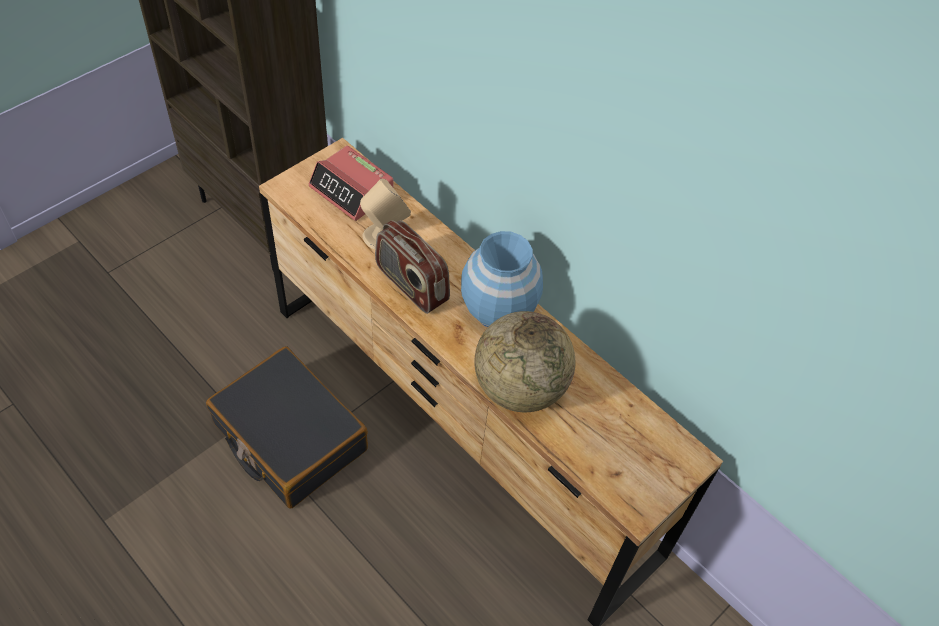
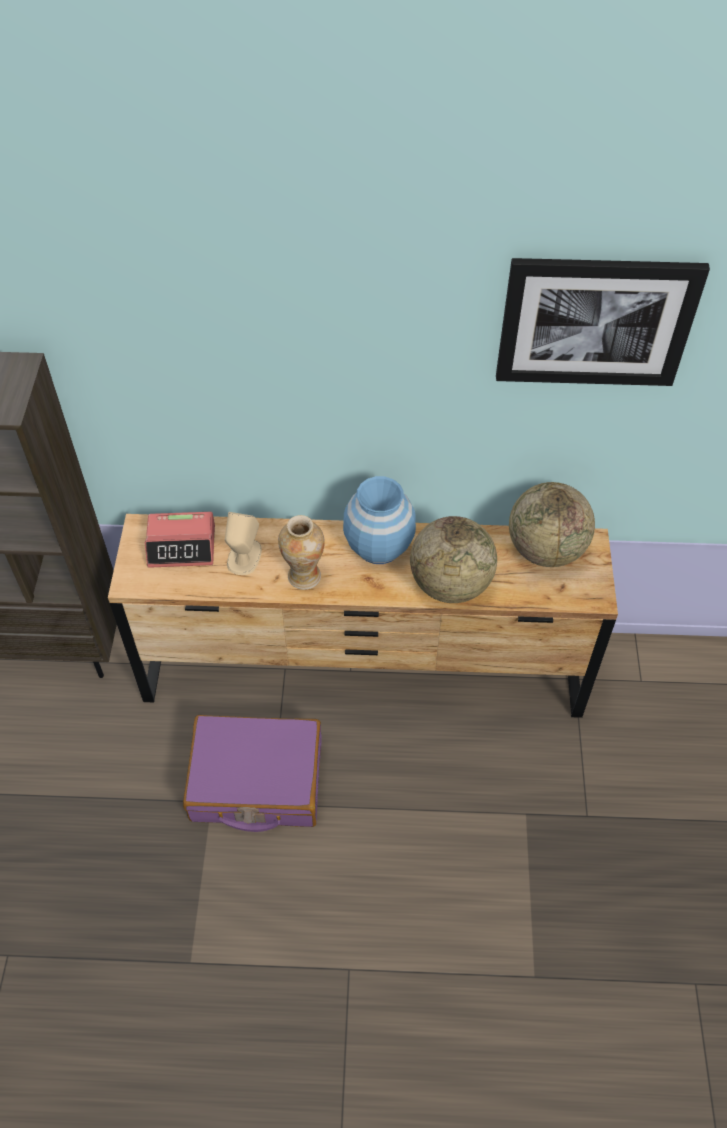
camera: 40 degrees left, 0 degrees up
(289, 437) = (256, 781): black suitcase -> purple suitcase
(411, 284) = (304, 577): radio -> vase
(640, 430) = (545, 549): none -> globe
(772, 197) = (595, 321): none -> picture

